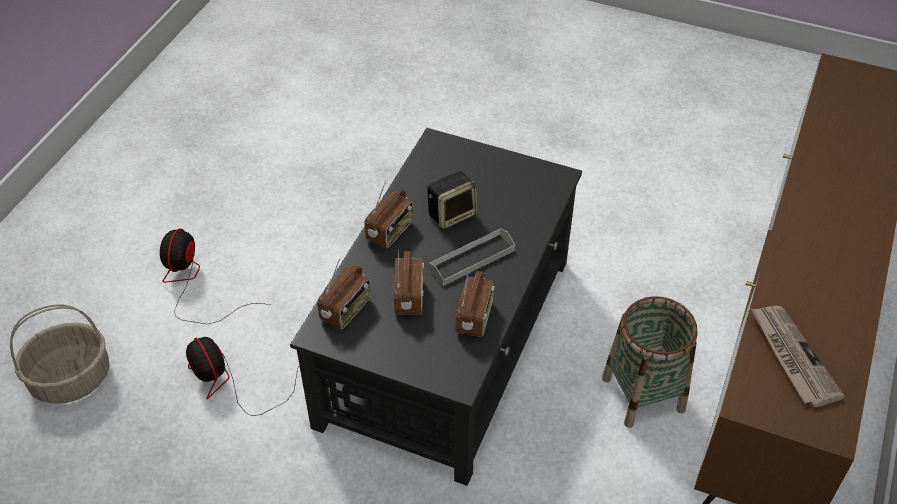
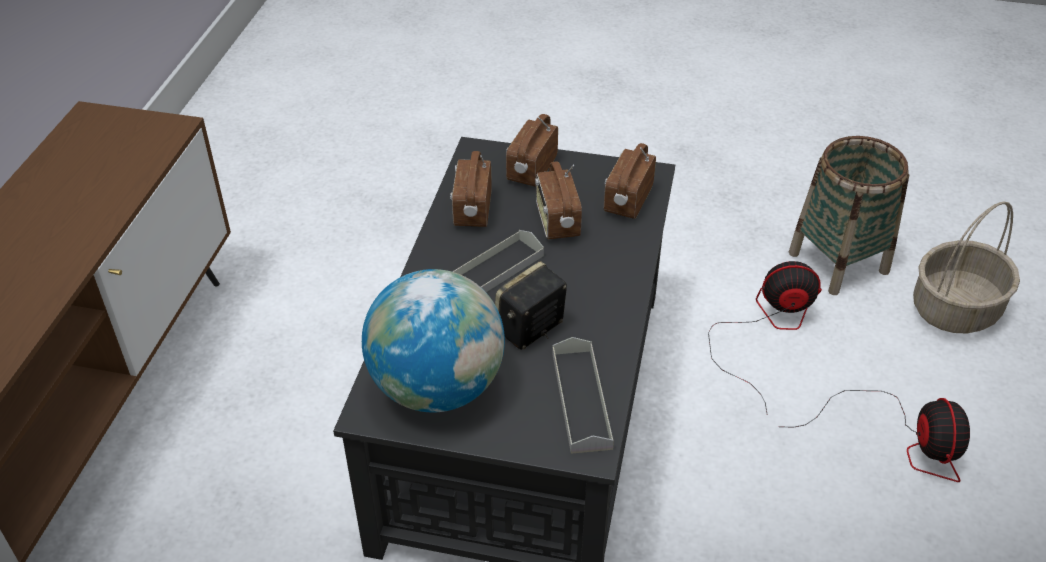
camera: 170 degrees right, 5 degrees down
(234, 382) = (767, 330): fan -> fan turned 45 degrees counterclockwise
(390, 232) = (609, 294): radio -> radio (531, 169)
(431, 168) = (581, 399): none -> grey tray
(518, 185) = (437, 387): none -> globe
(643, 394) = (267, 382): basket -> basket (838, 262)
(792, 356) = (101, 172): newspaper -> none

